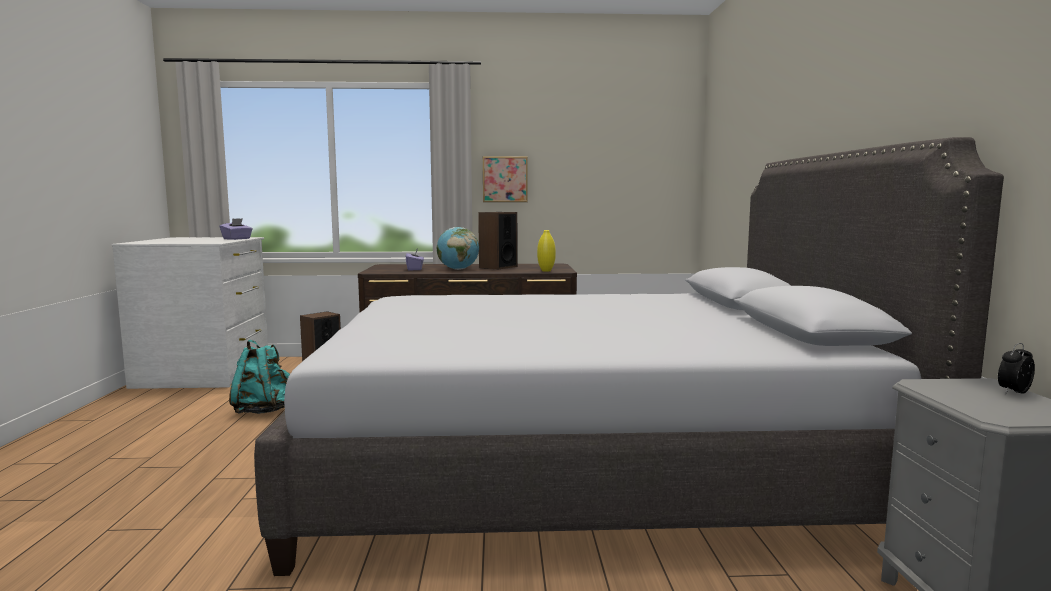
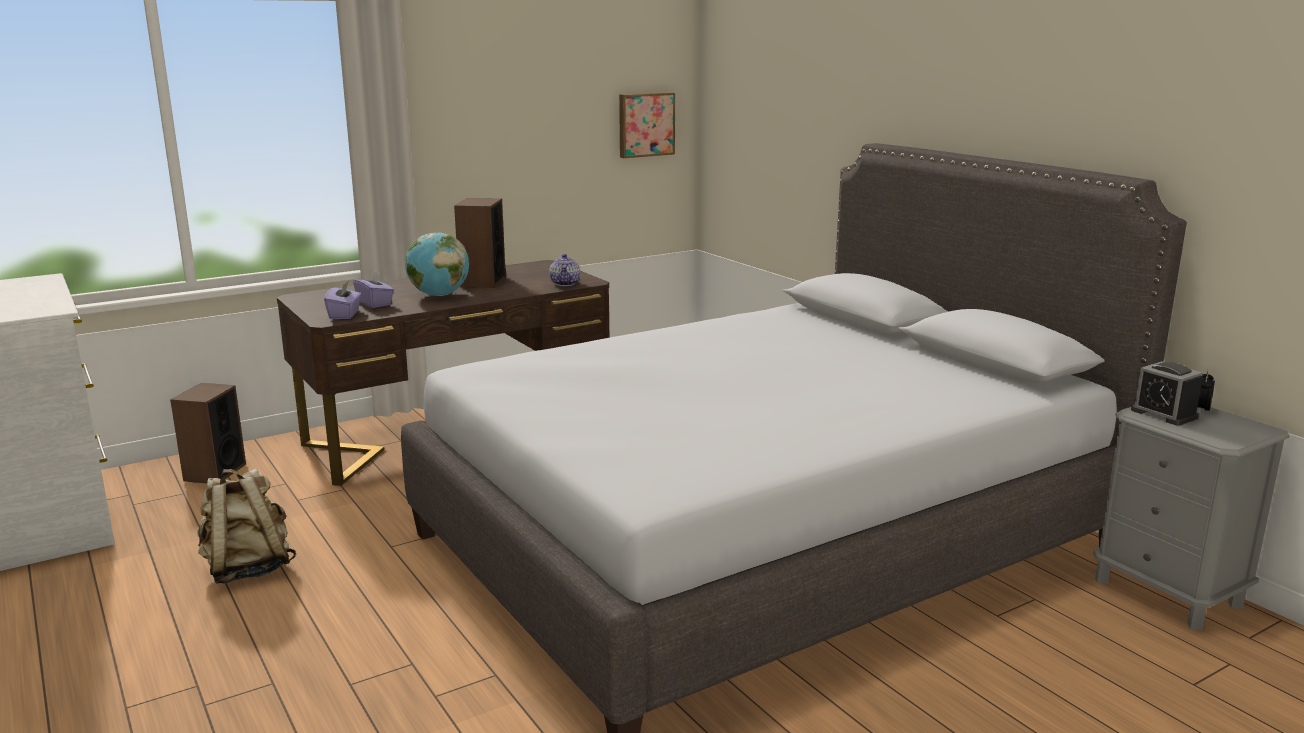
camera: 30 degrees left, 10 degrees up
(237, 239) = (43, 289): purple tissue box -> purple tissue box (345, 315)
(263, 411) = (248, 569): turquoise backpack -> beige backpack
(505, 179) = (451, 141): picture -> picture (645, 124)
(546, 271) = (565, 283): yellow vase -> teapot
(953, 388) = (1163, 414): none -> alarm clock

